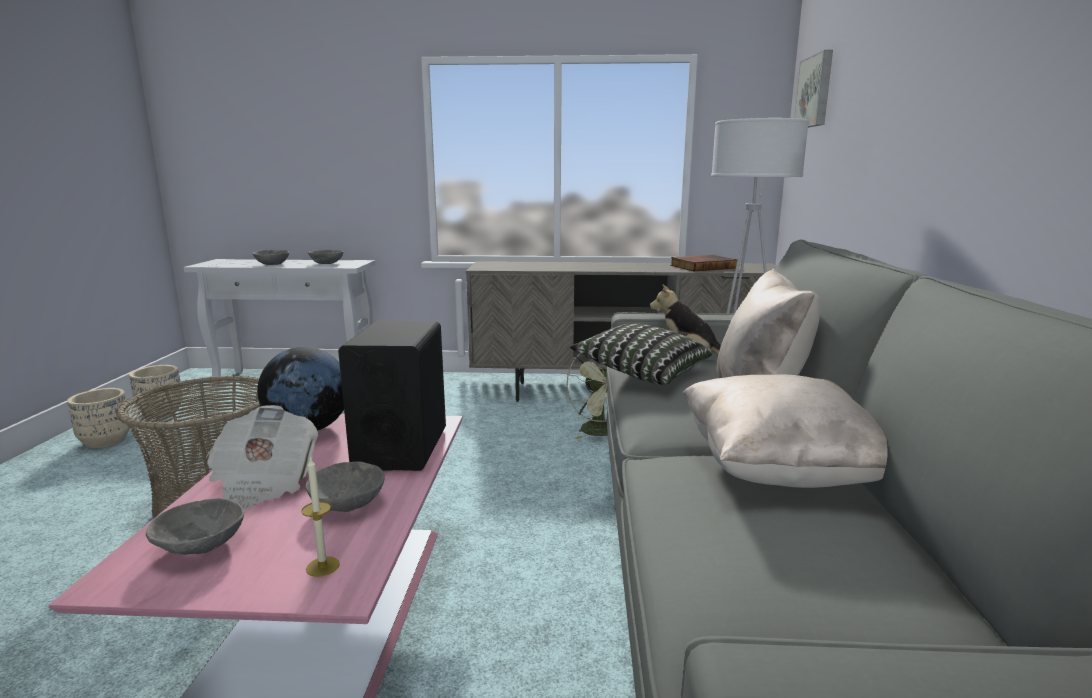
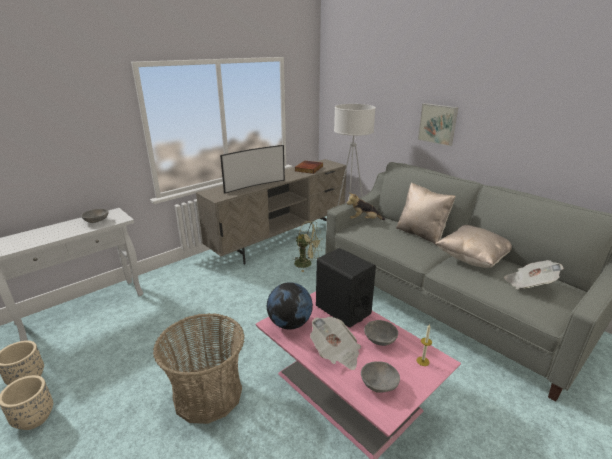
camera: 45 degrees left, 10 degrees up
(271, 264) = (54, 235): grey bowl -> none
(563, 267) = (254, 185): none -> television
(642, 373) = (372, 236): pillow -> none
(815, 91) = (345, 81): picture -> picture (438, 124)
(821, 571) = (529, 284): none -> newspaper

